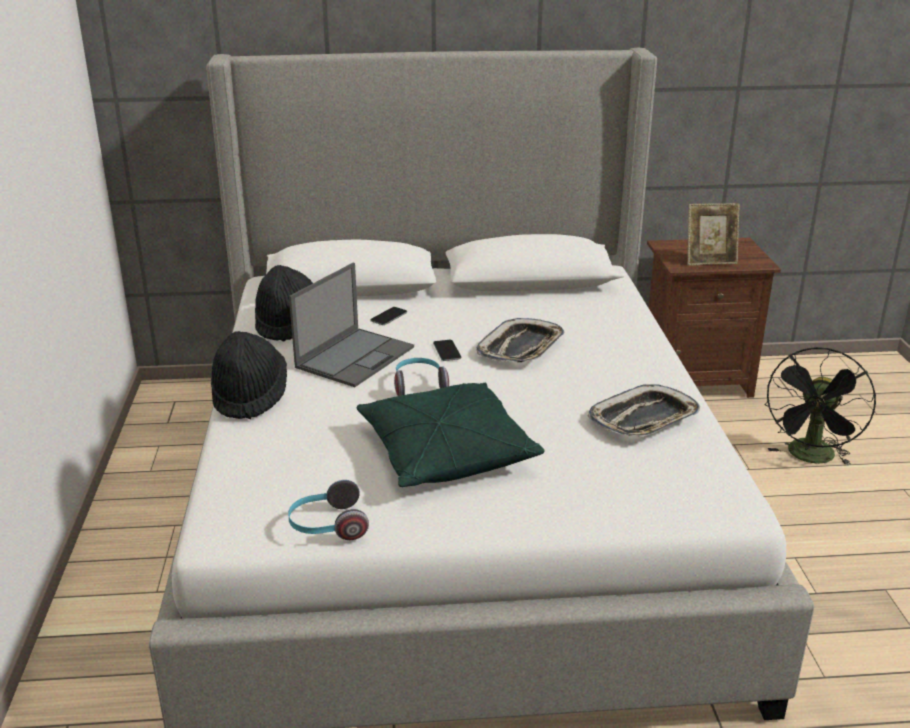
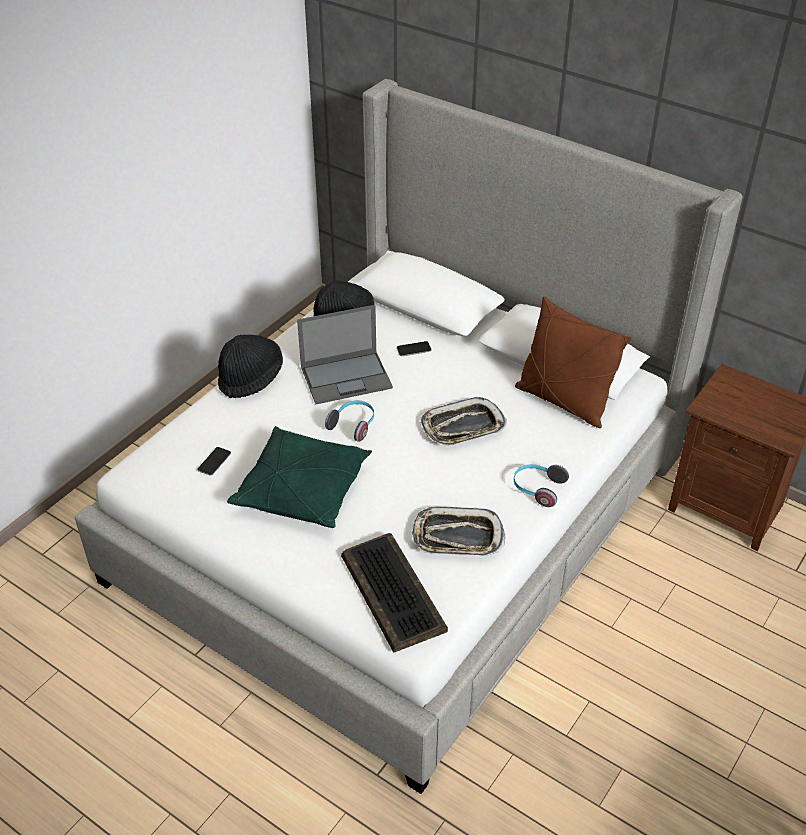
camera: 40 degrees right, 15 degrees up
(327, 526) = (181, 503): headphones -> headphones (537, 489)
(447, 351) = (410, 403): phone -> phone (214, 461)
(573, 301) = (563, 401): none -> brown pillow
(662, 484) = (394, 594): none -> keyboard
(709, 261) = (740, 414): picture frame -> none
(811, 458) = (724, 634): black fan -> none

